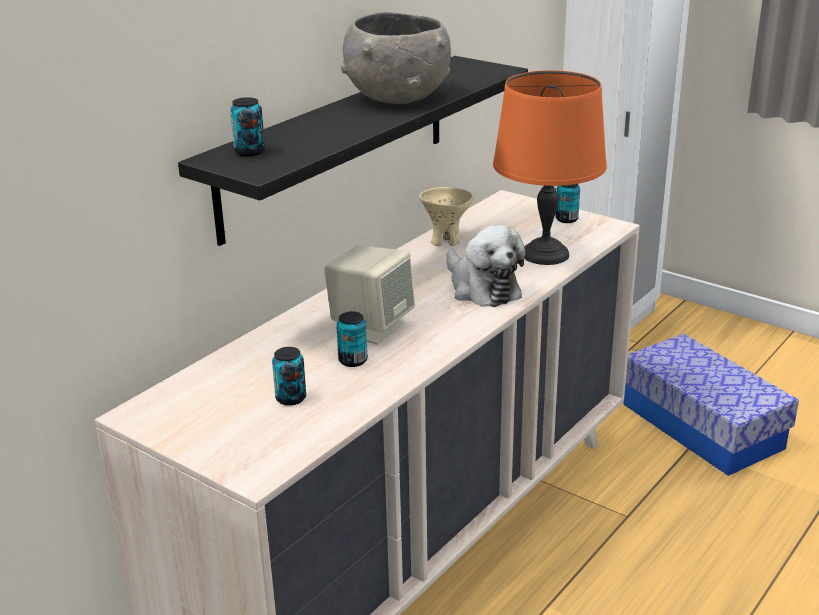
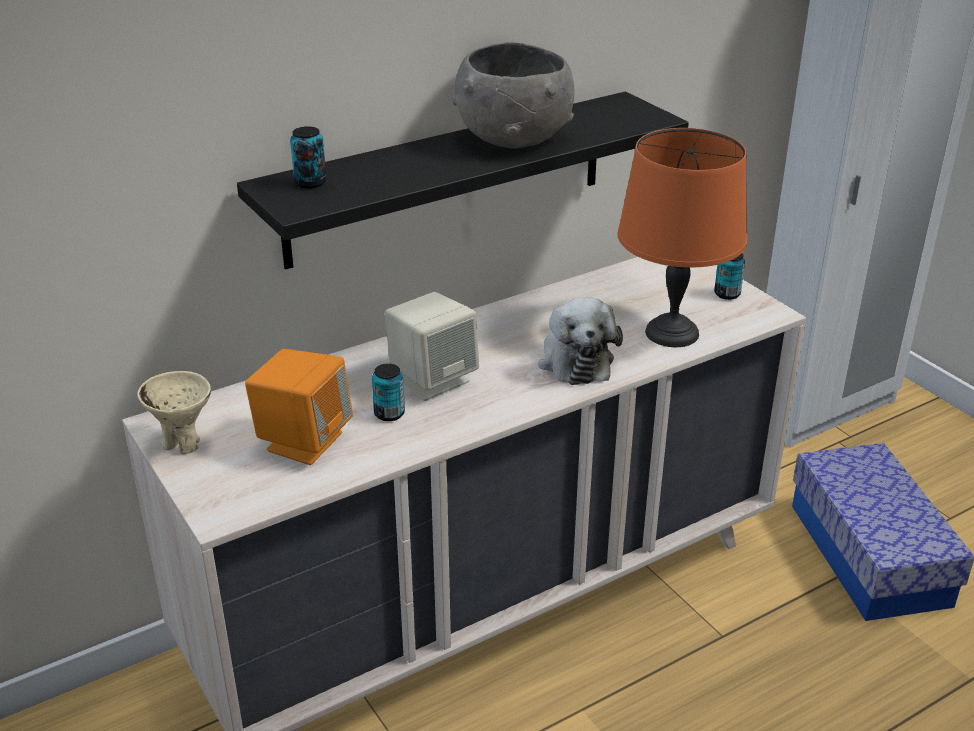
camera: 20 degrees right, 5 degrees up
(291, 398) = (304, 441): can -> orange speaker
(445, 241) = (576, 295): beige bowl -> beige bowl (182, 444)

